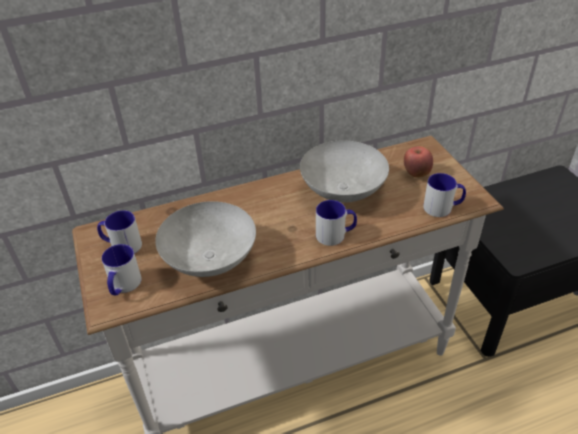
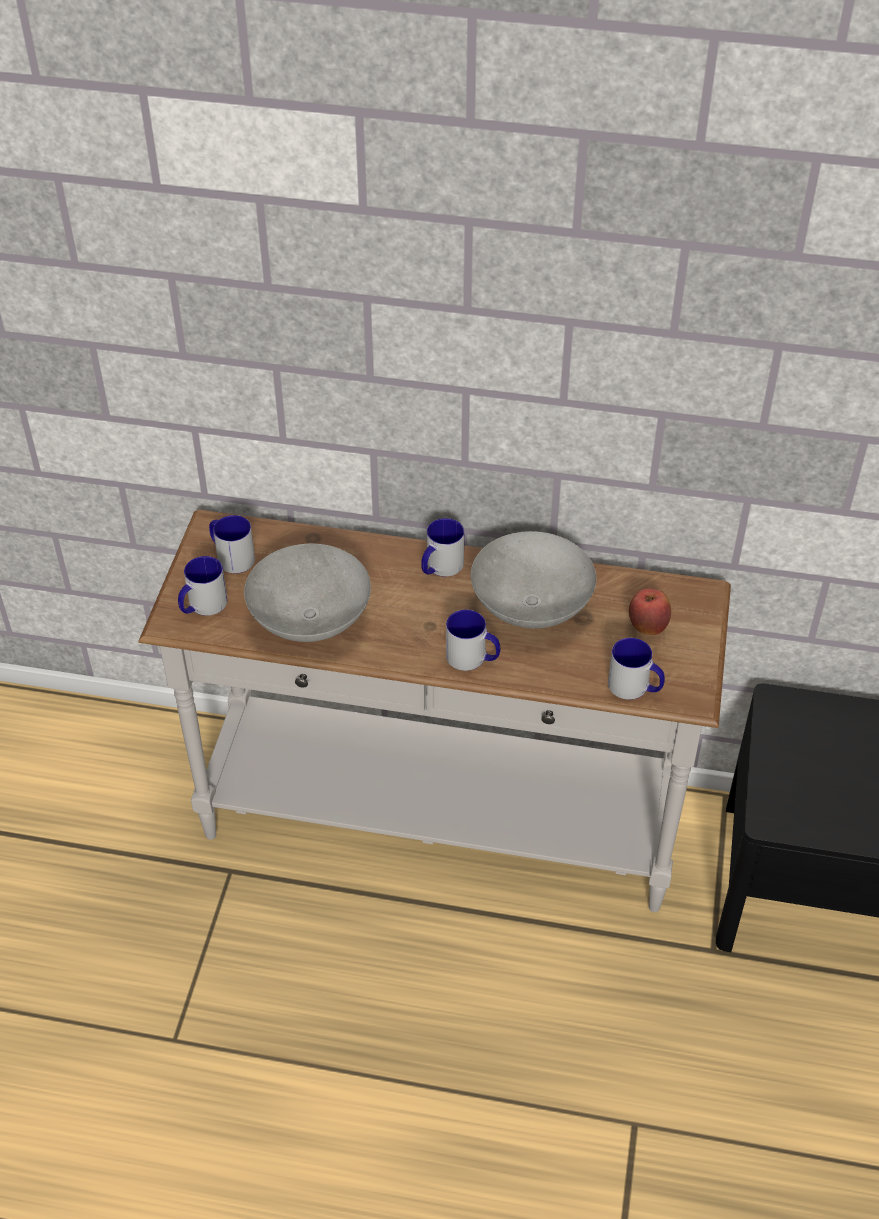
camera: 30 degrees right, 5 degrees up
(269, 193) = (440, 567): none -> mug

